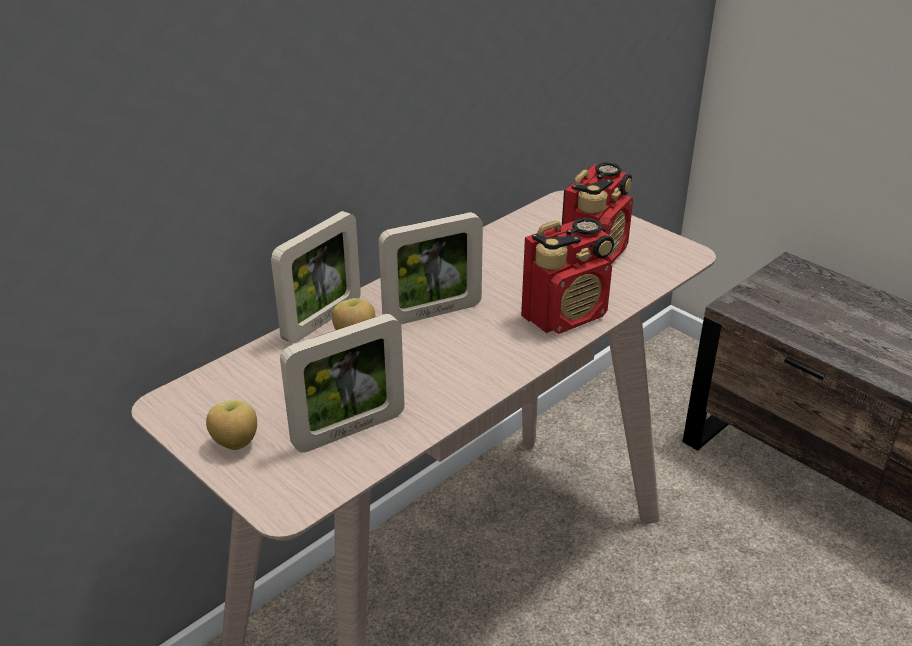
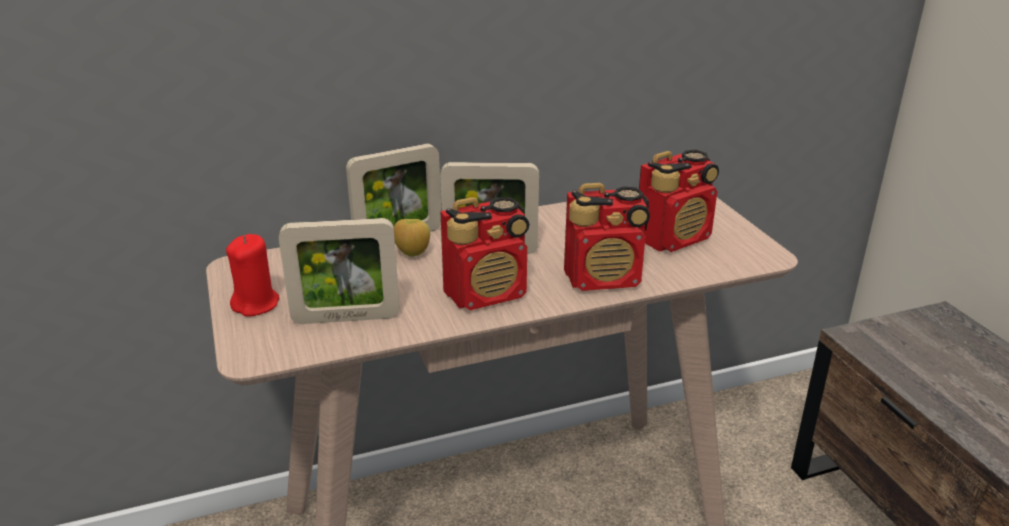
camera: 25 degrees right, 5 degrees down
(235, 444) = (256, 304): apple -> red candle
(469, 362) = (487, 294): none -> radio

